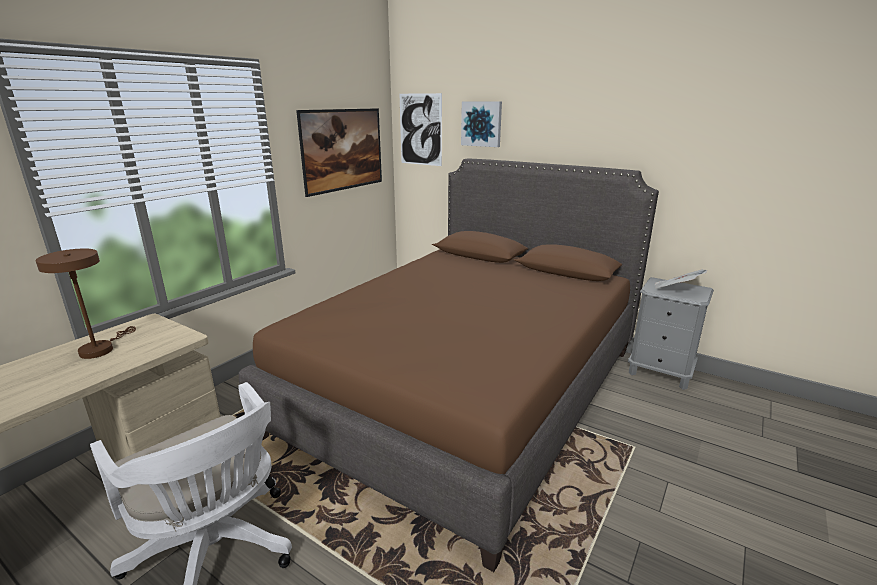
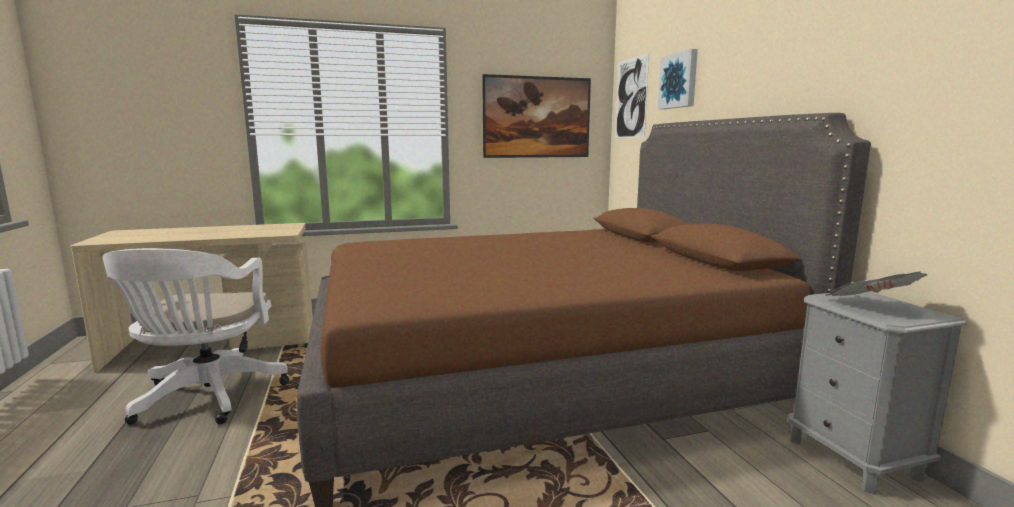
camera: 40 degrees right, 10 degrees down
(100, 349) = (240, 229): brown table lamp -> none

